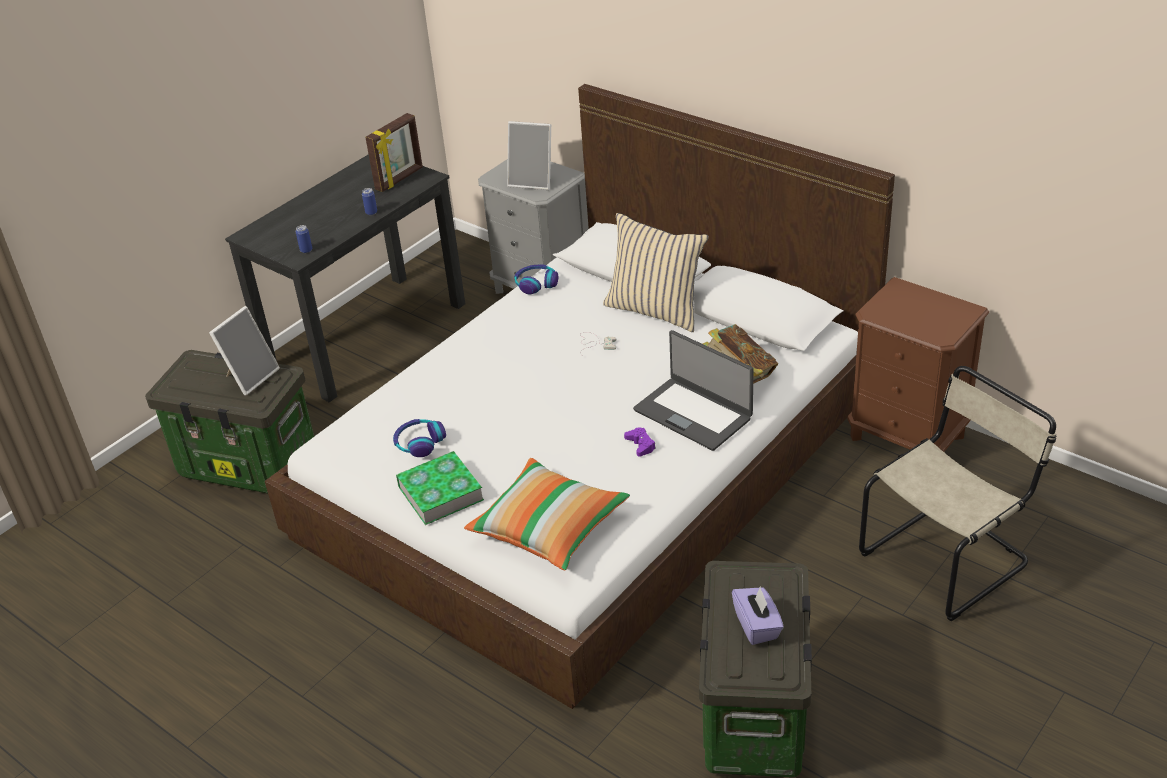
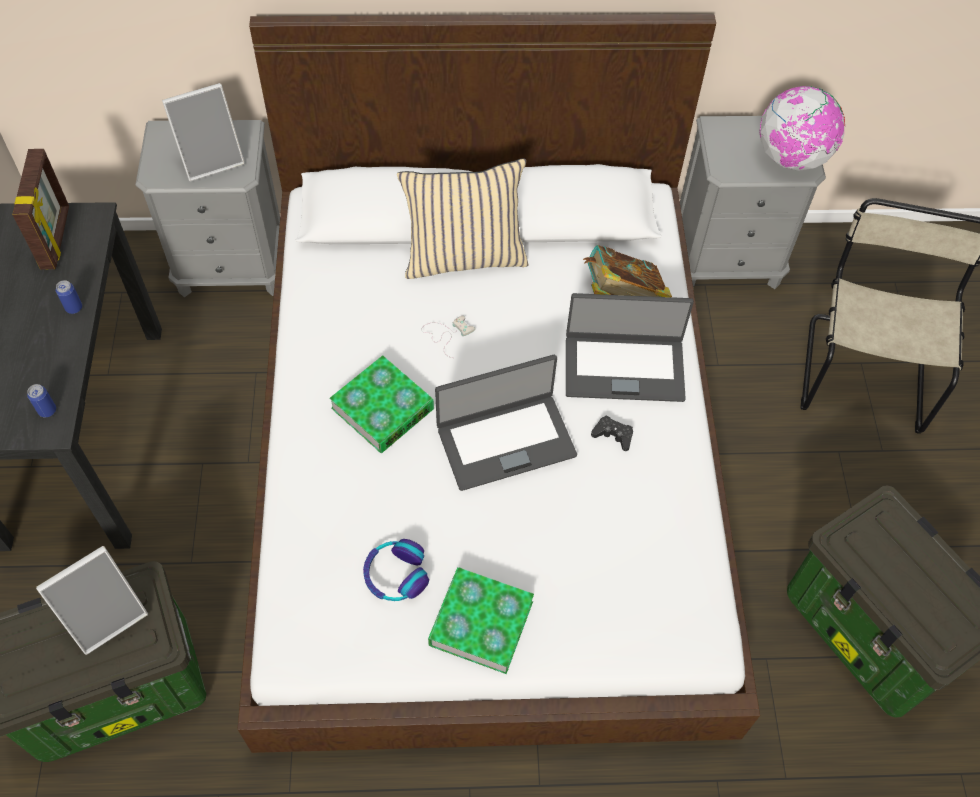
camera: 45 degrees left, 20 degrees up
(250, 377) = (106, 615): picture frame -> picture frame turned 60 degrees clockwise
(510, 362) = (382, 409): none -> book
(536, 284) = (305, 287): headphones -> none
(549, 527) = (627, 591): pillow -> none
(565, 413) = (505, 440): none -> laptop
(640, 445) = (613, 435): purple game controller -> black game controller
(757, 626) = (920, 580): purple tissue box -> none
(907, 437) = (727, 260): brown nightstand -> grey nightstand
(938, 326) = (792, 158): none -> globe

